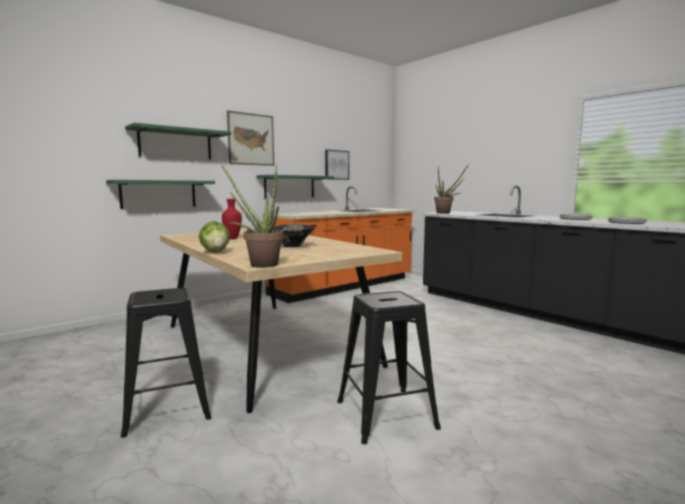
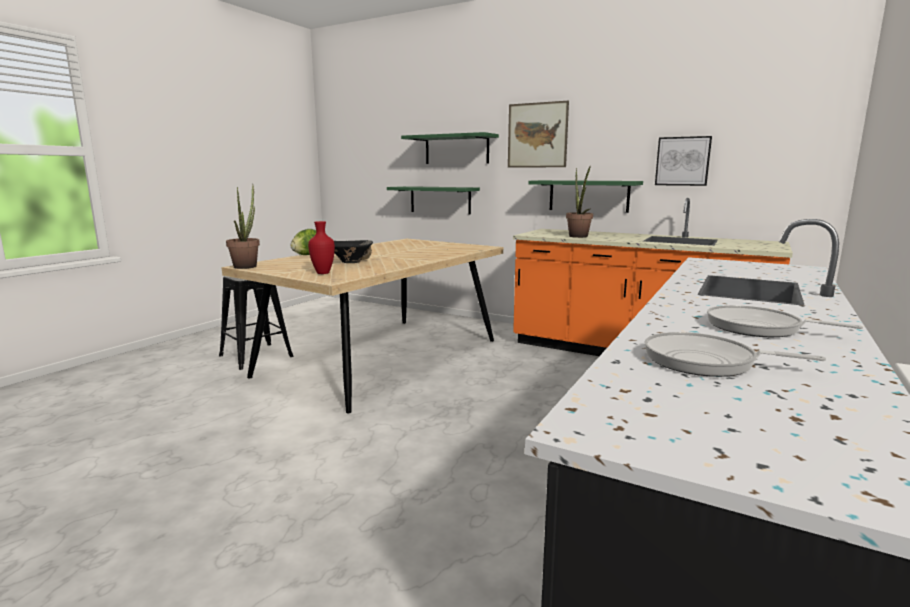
camera: 70 degrees right, 5 degrees up
(232, 238) = (397, 249): red vase -> red vase (323, 273)
(385, 415) = (242, 423): black stool -> none
(446, 213) = (713, 264): potted plant -> potted plant (579, 237)

